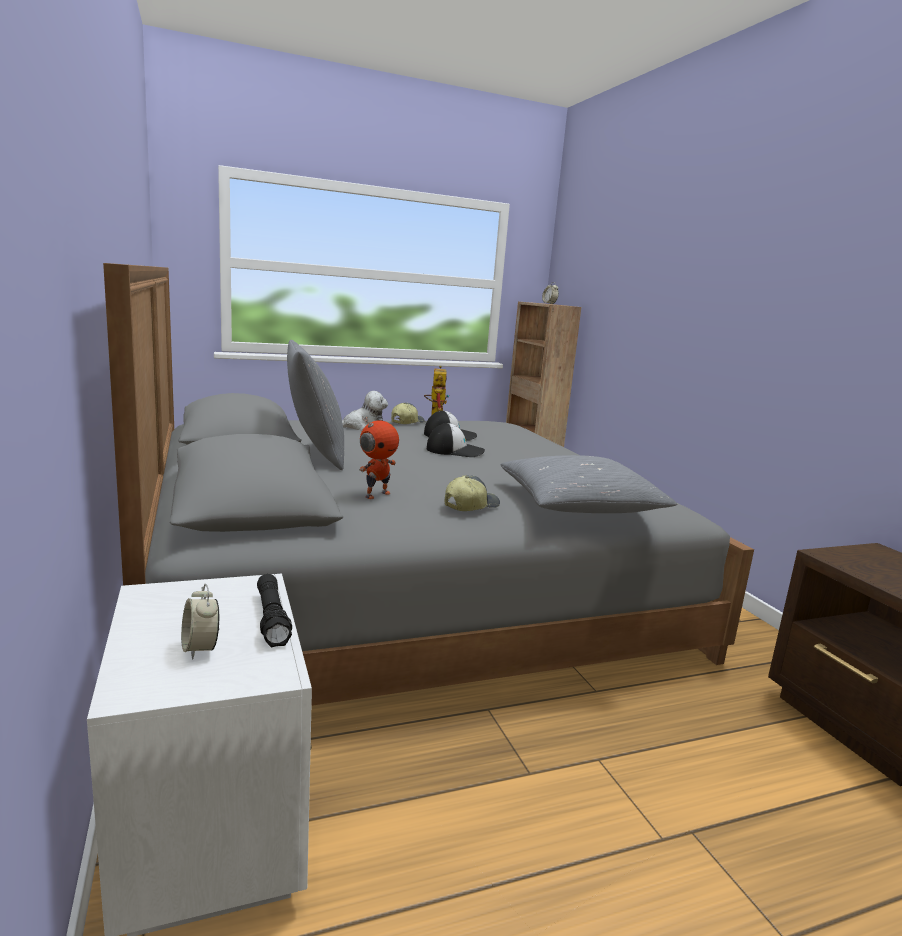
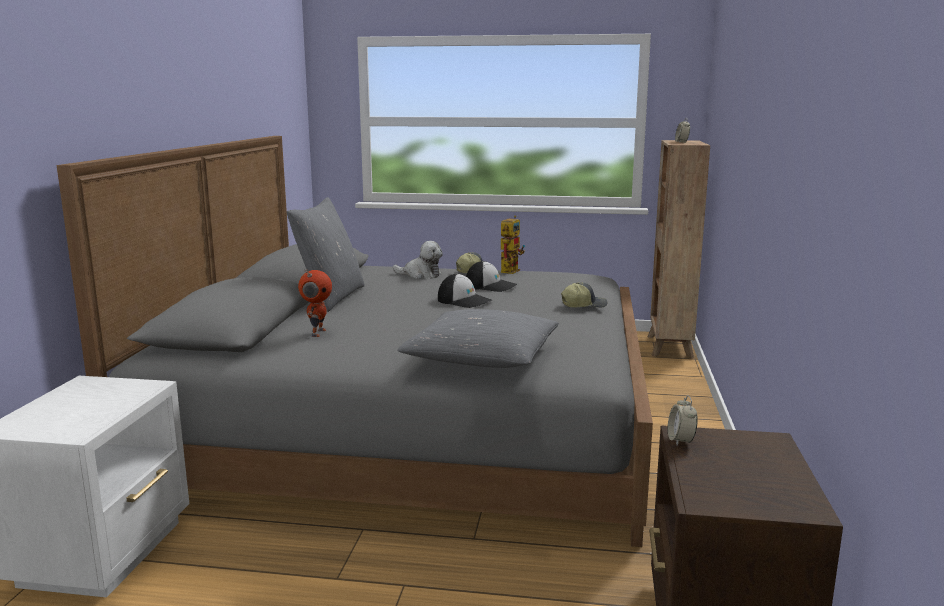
camera: 30 degrees right, 0 degrees up
(200, 648) = (62, 415): alarm clock -> alarm clock (680, 441)
(272, 618) = (124, 406): black flashlight -> none
(376, 495) = (317, 333): toy robot -> toy robot turned 60 degrees counterclockwise
(470, 505) = (377, 348): cap -> cap (583, 305)

